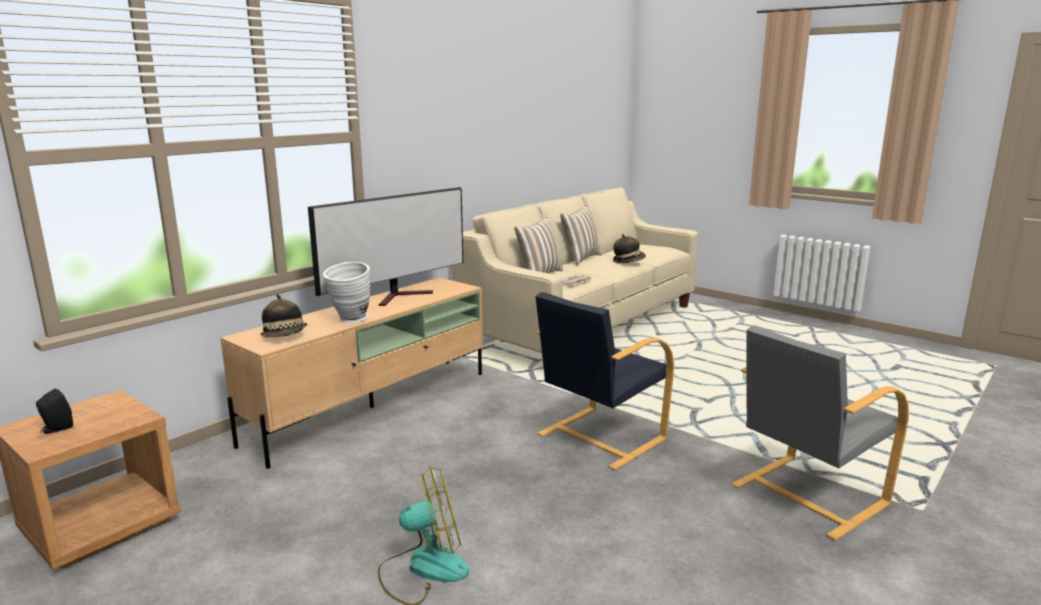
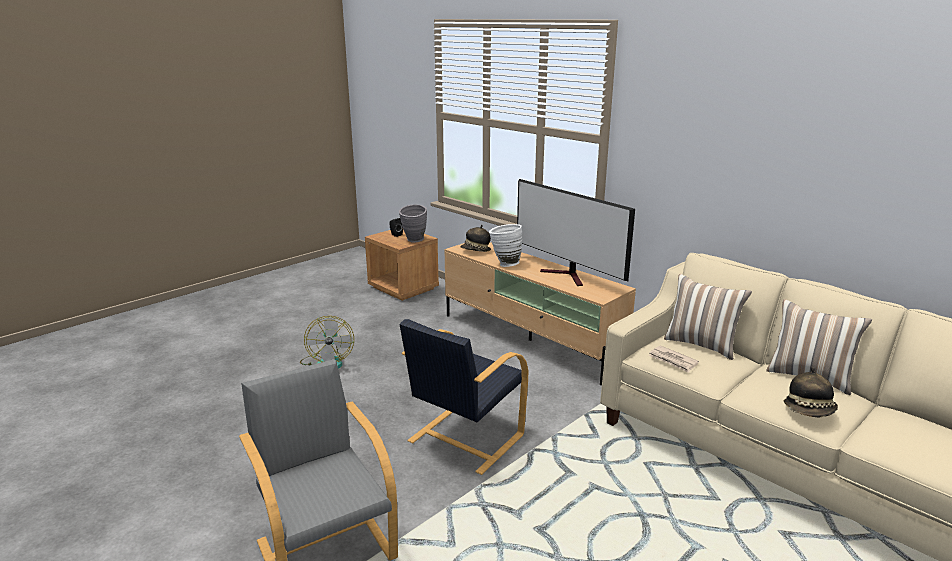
camera: 95 degrees right, 5 degrees up
(123, 407) = (414, 241): none -> grey vase
(599, 437) = (464, 439): black armchair -> black armchair turned 105 degrees counterclockwise

